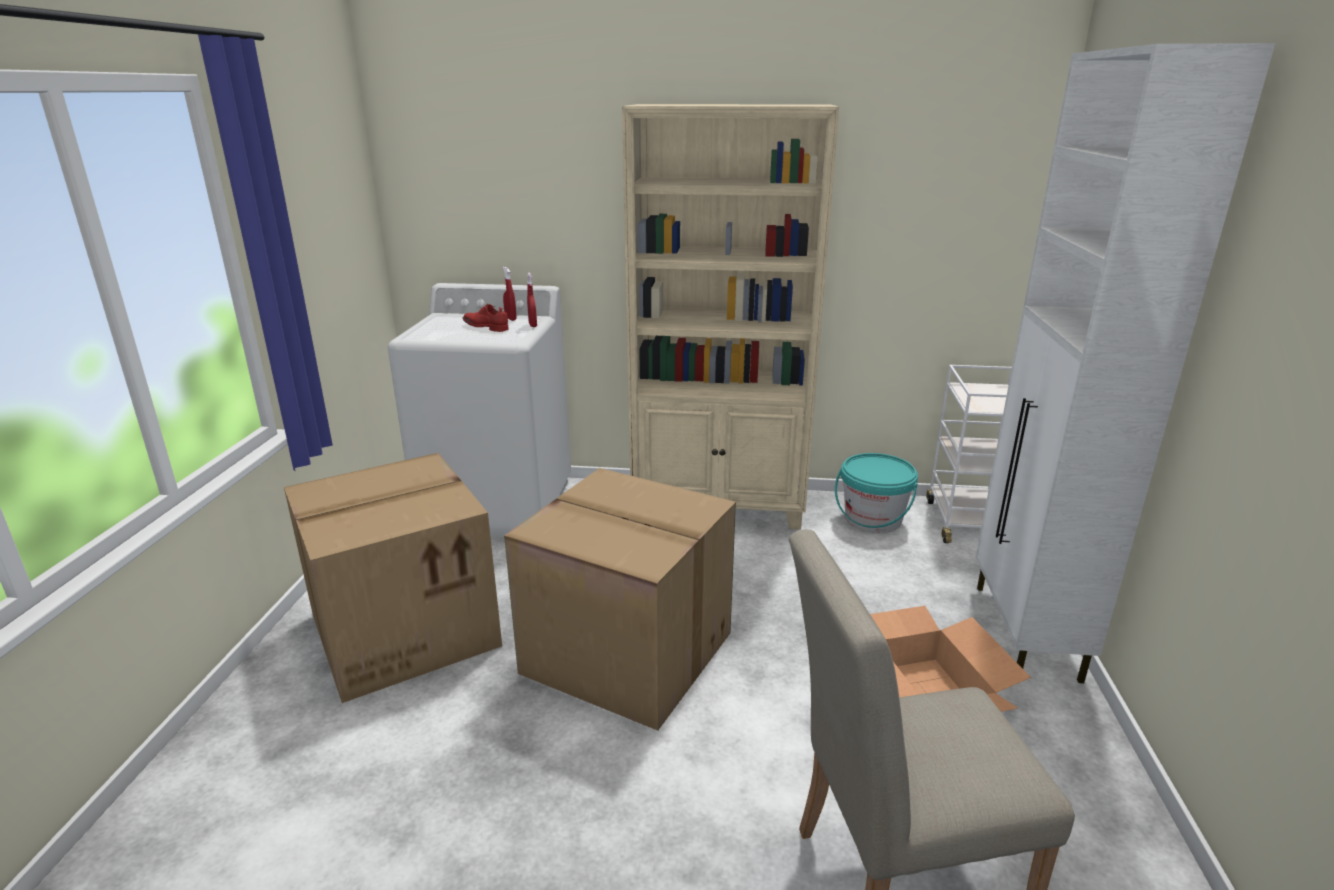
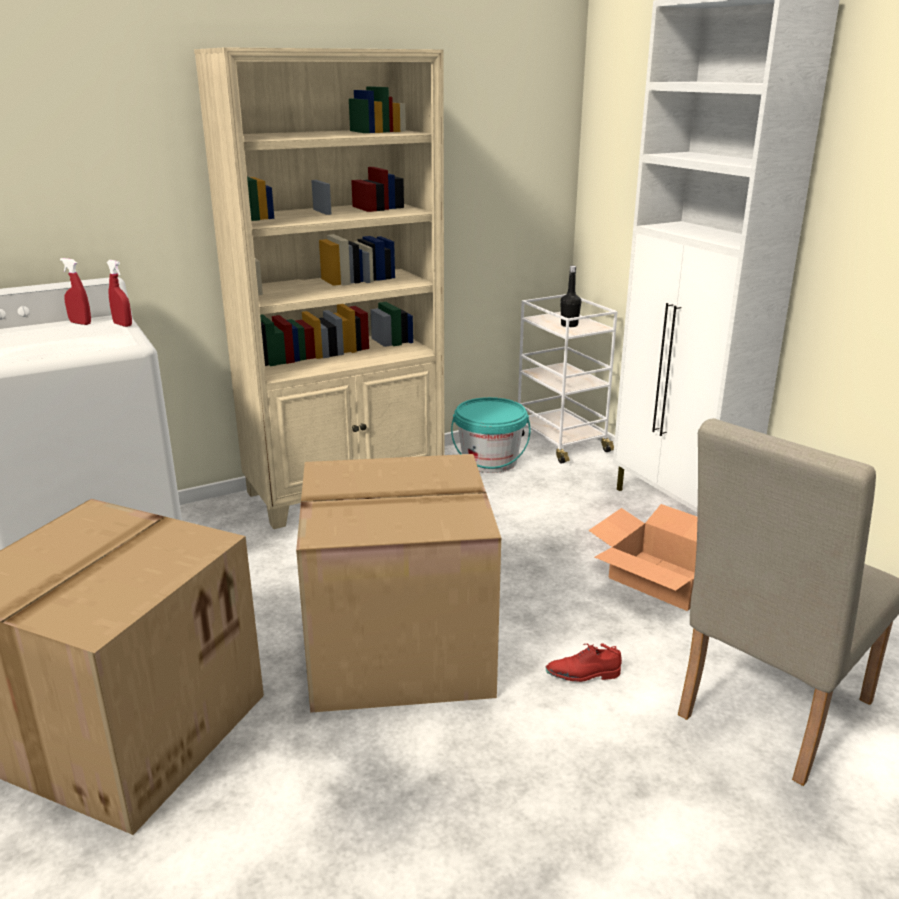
camera: 35 degrees left, 0 degrees up
(485, 327) = (65, 337): red shoe -> red shoe (583, 675)
(986, 400) = (569, 325): none -> black bottle

